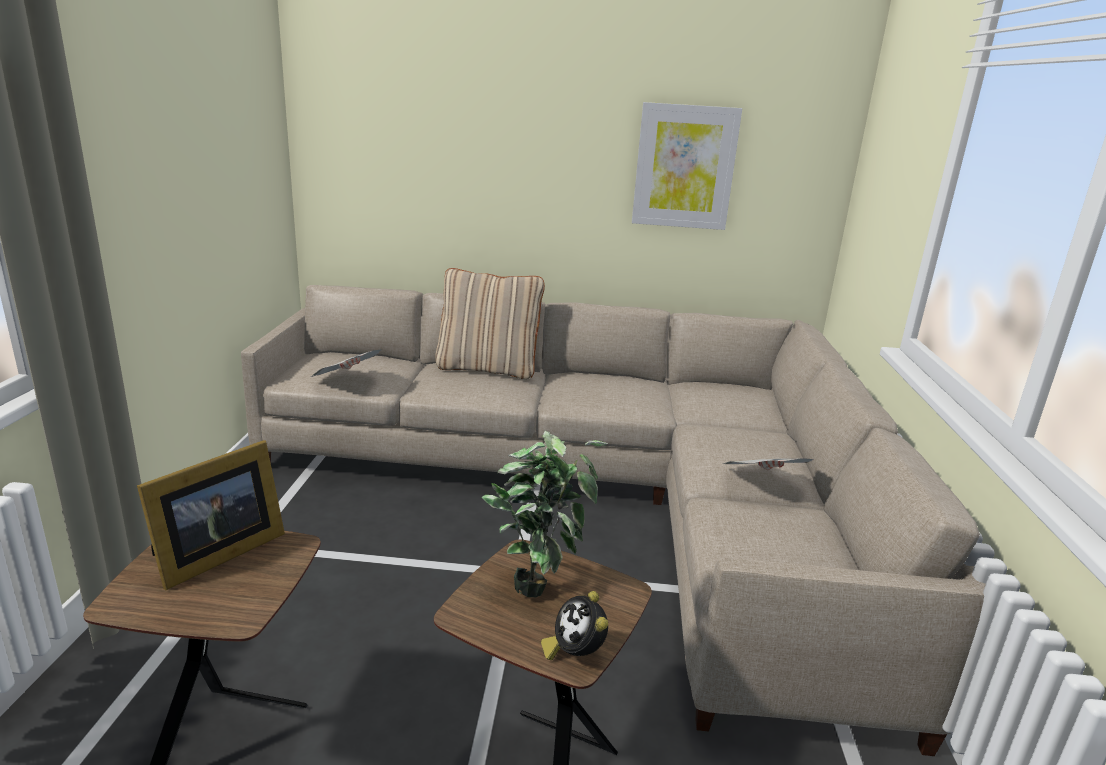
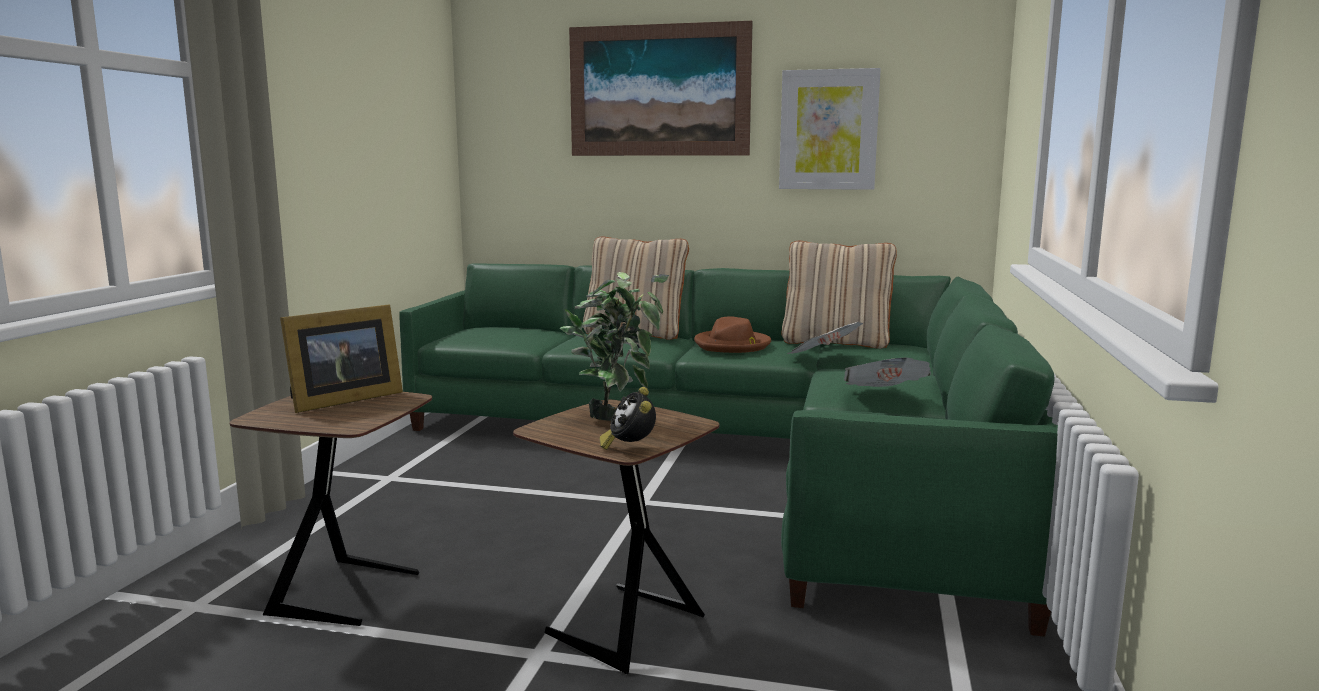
camera: 10 degrees right, 10 degrees down
(346, 381) = (495, 340): newspaper -> newspaper (823, 358)
(512, 112) = (659, 91): none -> picture
(589, 389) = (732, 345): none -> brown hat
(601, 497) = (745, 455): beige sofa -> green sofa
(684, 383) = (836, 343): none -> beige pillow

